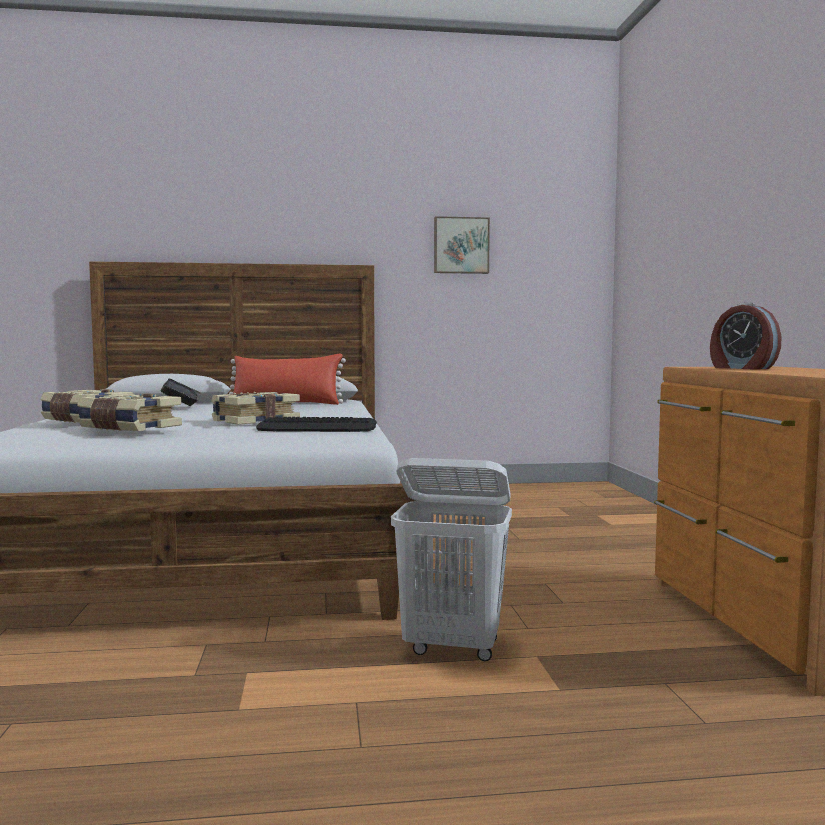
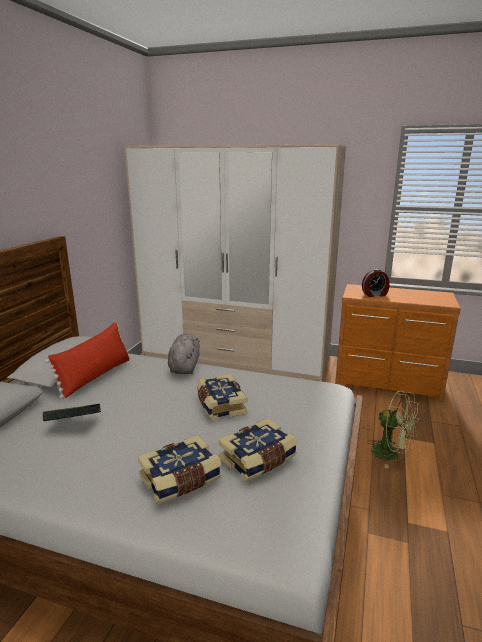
camera: 65 degrees left, 15 degrees up
(317, 428) = (276, 391): keyboard -> none
(346, 411) = (184, 366): none -> grey plush toy
(453, 648) = (391, 454): white laundry basket -> green fan
(461, 245) = (99, 208): picture -> none
(618, 517) = (236, 357): none -> wardrobe

